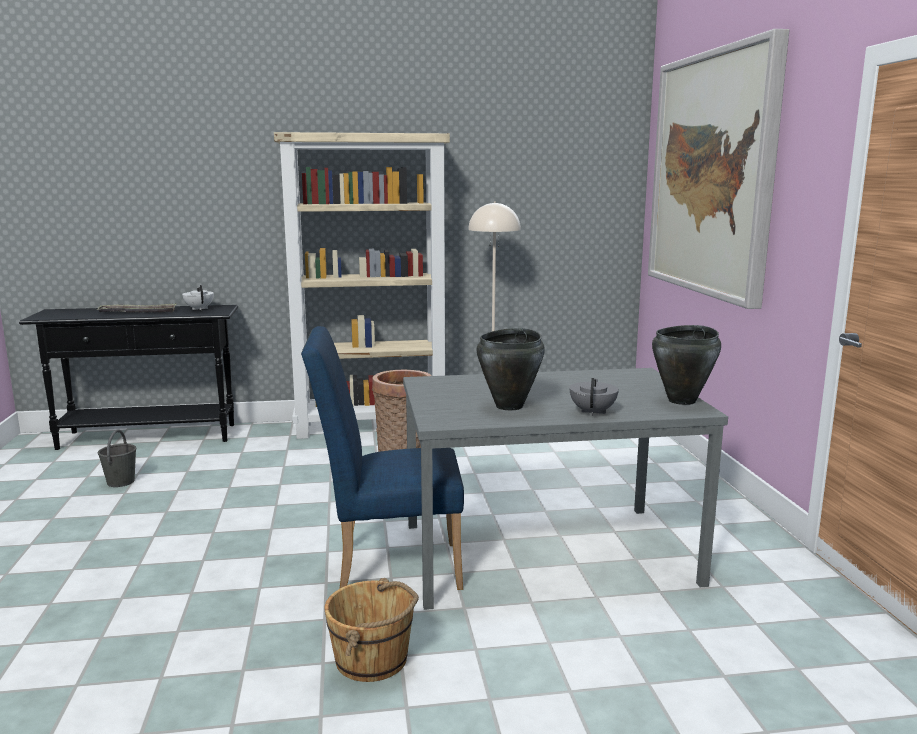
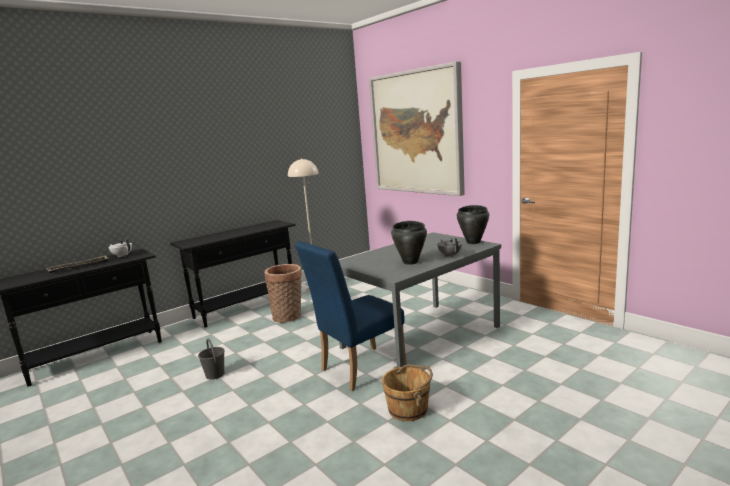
camera: 30 degrees left, 0 degrees up
(121, 482) = (120, 387): grey bucket -> grey bucket (215, 374)
(372, 426) = (246, 307): beige bookcase -> black console table

